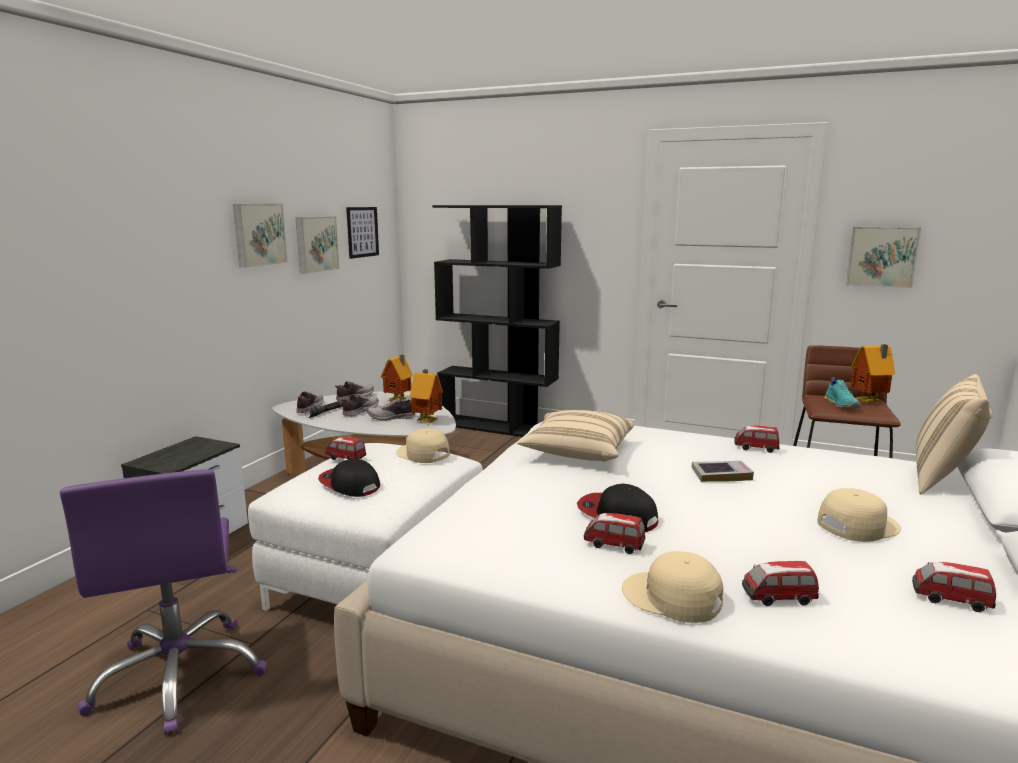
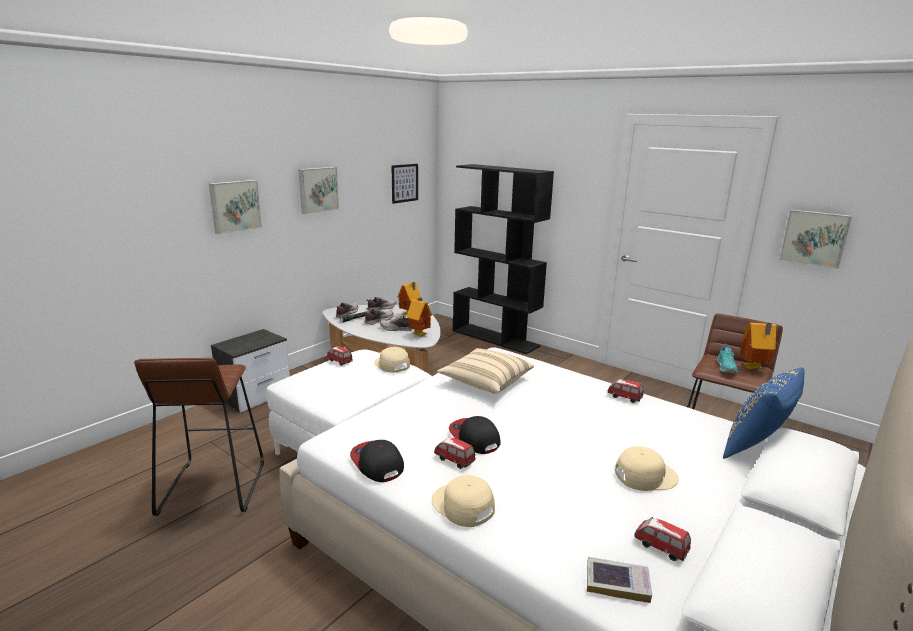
camera: 15 degrees right, 5 degrees up
(180, 675) = (212, 488): purple office chair -> brown stool
(315, 244) = (364, 194): picture -> picture (234, 206)
(349, 484) = (330, 382): cap -> cap (376, 463)
(721, 475) = (576, 417): book -> book (617, 583)
(778, 598) = (534, 521): toy car -> none
(943, 479) = (757, 448): beige pillow -> blue pillow

